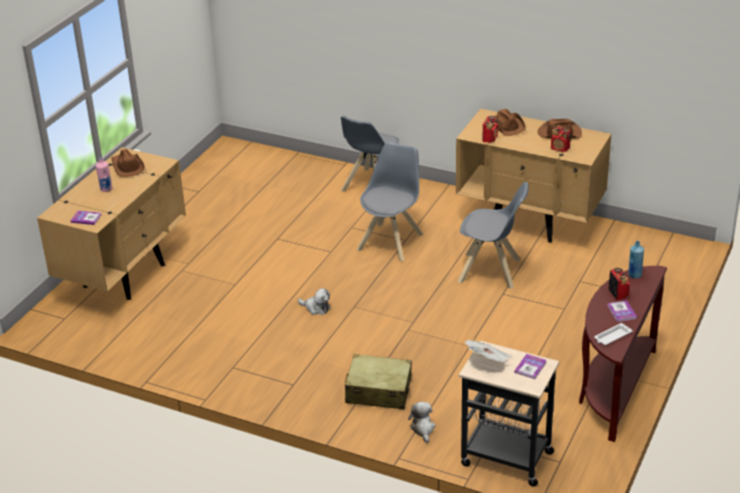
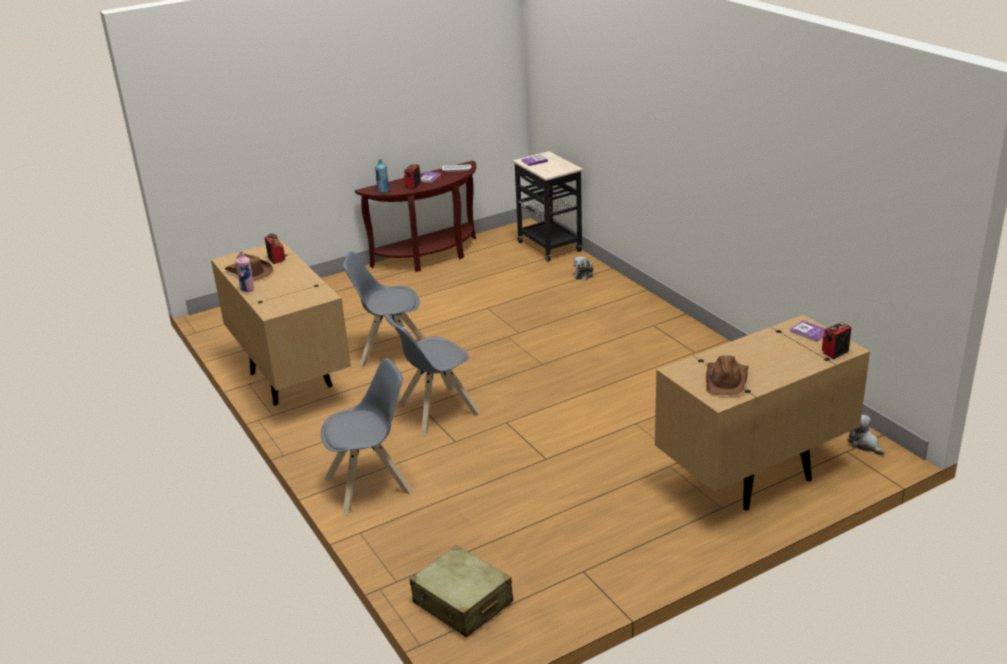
camera: 145 degrees left, 5 degrees down
(106, 189) = (769, 359): pink bottle -> pink bottle (247, 289)
(316, 308) = (577, 374): plush toy -> plush toy (864, 444)
(378, 391) = (590, 302): beige suitcase -> beige suitcase (463, 603)
(489, 361) = (555, 169): newspaper -> none
(490, 138) = (313, 286): radio -> radio (834, 352)
(491, 271) = (390, 352): grey chair -> grey chair turned 45 degrees counterclockwise
(507, 125) = (275, 294): brown hat -> none

